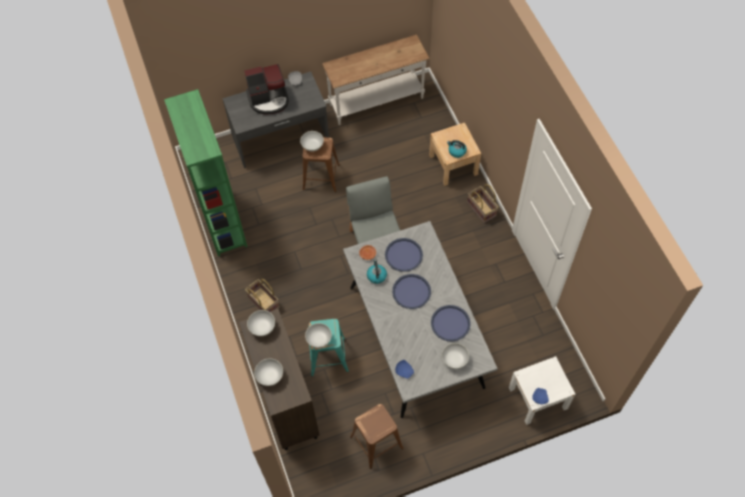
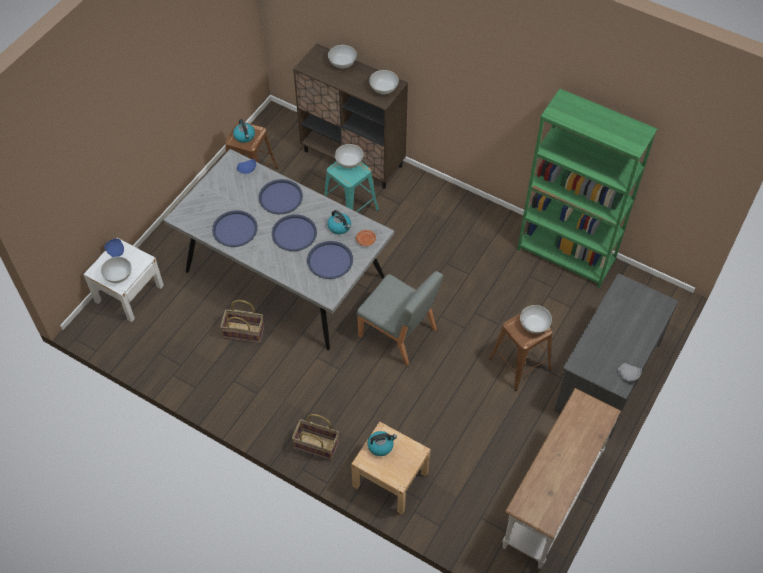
camera: 140 degrees right, 5 degrees down
(263, 302) = (450, 214): basket -> basket (244, 332)
(269, 99) = (630, 332): coffee machine -> none
(376, 423) = (245, 136): none -> kettle
(398, 328) = (280, 197): none -> blue tray
(454, 360) = (208, 203): white bowl -> white bowl (118, 276)

